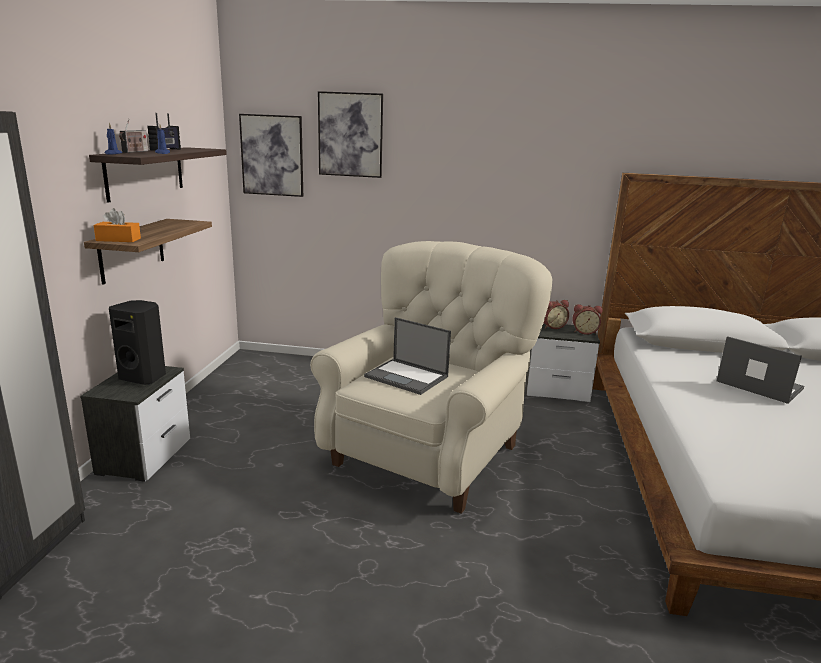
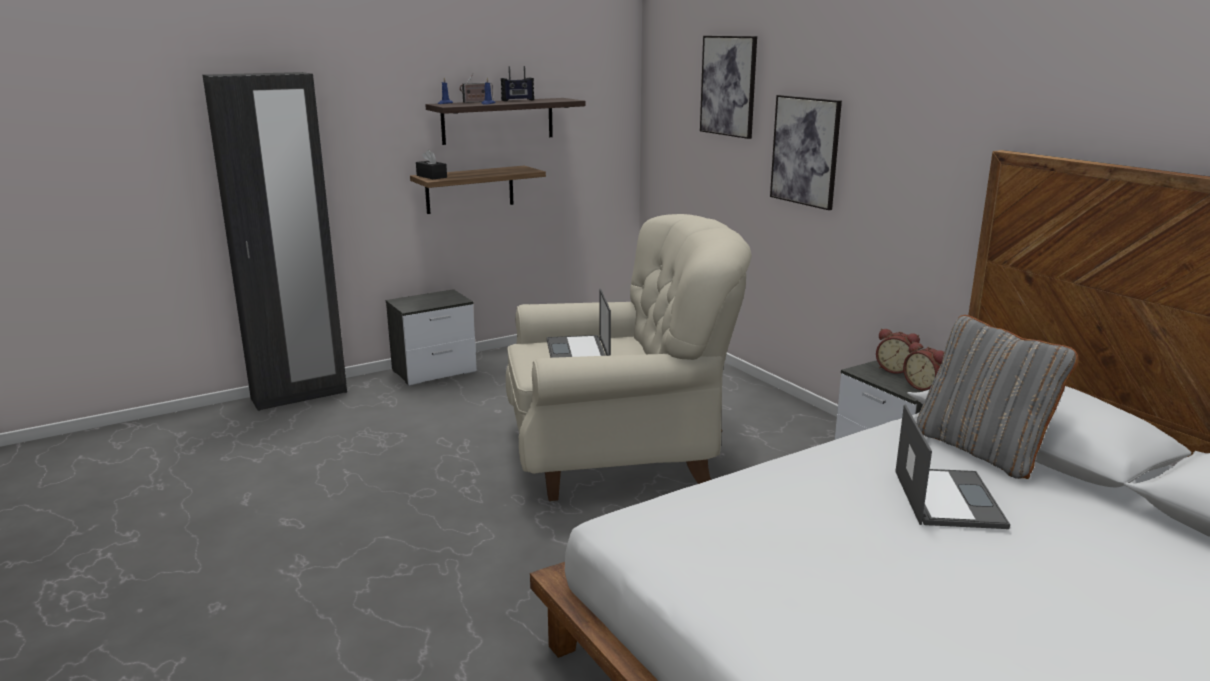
camera: 50 degrees right, 0 degrees up
(118, 239) = (431, 176): orange tissue box -> black tissue box
(144, 377) = (438, 300): black speaker -> none
(272, 155) = (670, 107): picture -> picture (805, 151)
(700, 355) = (982, 450): none -> grey pillow

